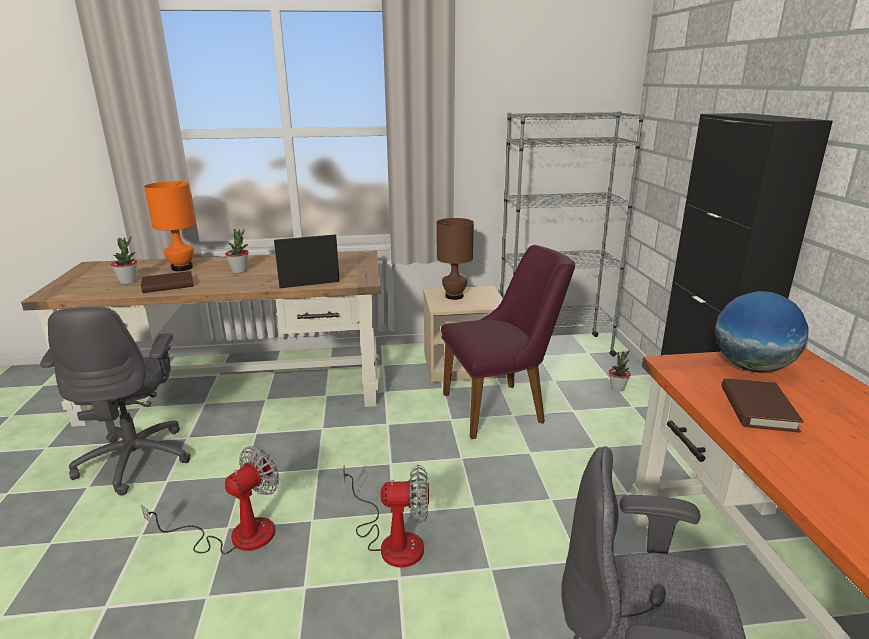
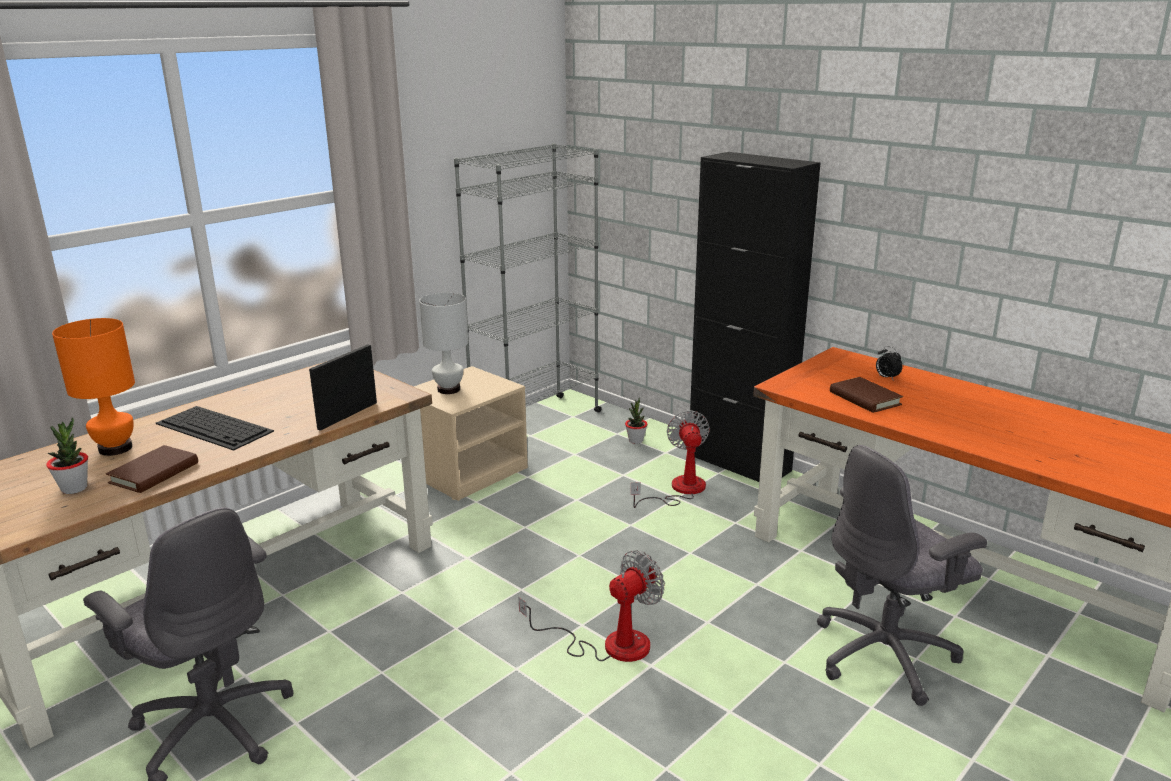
camera: 40 degrees left, 0 degrees up
(236, 535) = (461, 719): fan -> fan (679, 490)
(239, 271) = (215, 427): potted plant -> keyboard
(454, 296) = (448, 389): brown table lamp -> white table lamp
(502, 407) = (558, 496): purple chair -> none
(751, 367) = (826, 372): globe -> none
(826, 397) = (886, 378): none -> alarm clock

